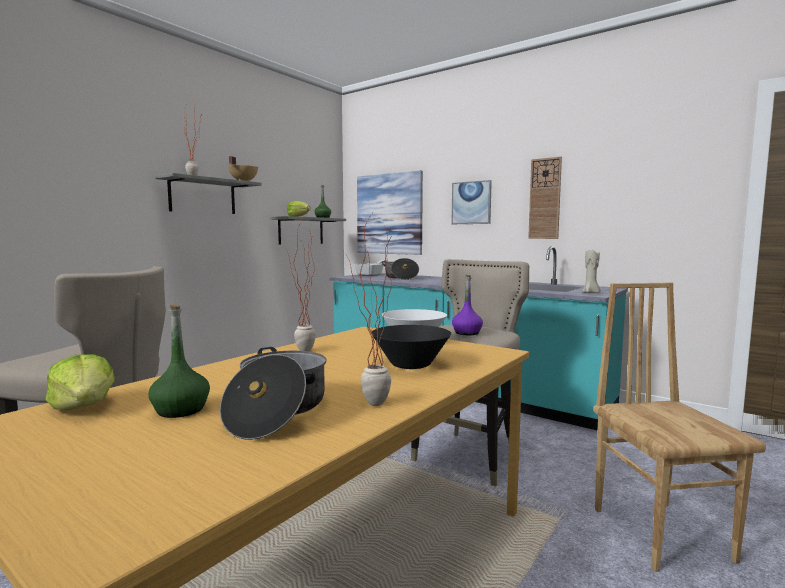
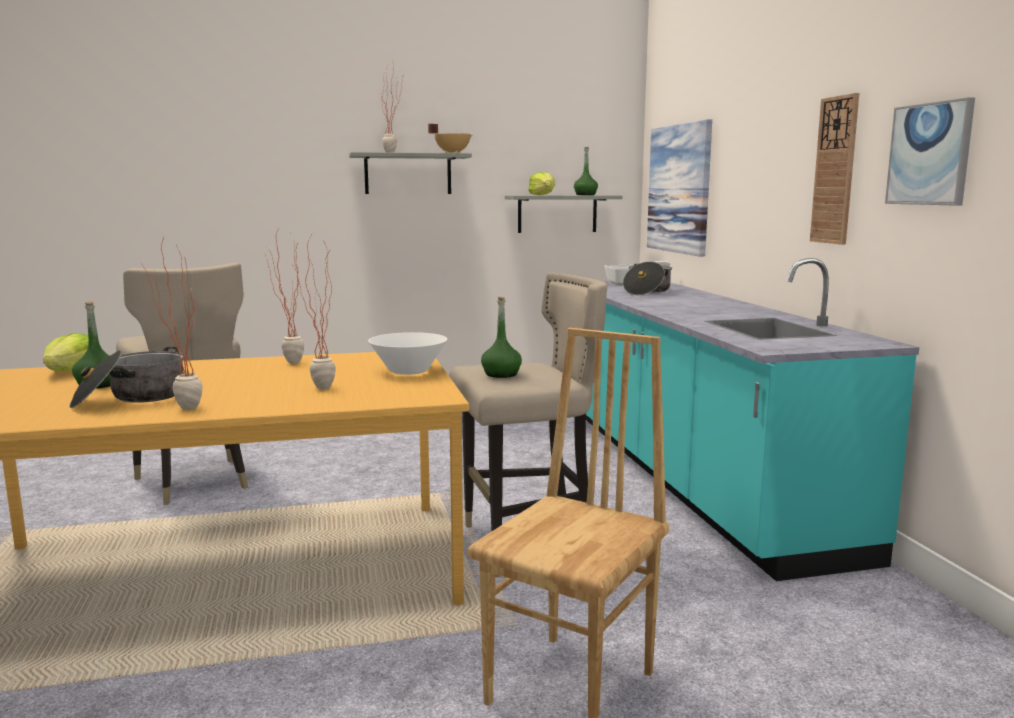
camera: 40 degrees right, 5 degrees up
(410, 365) = (318, 390): black bowl -> potted plant
(467, 333) = (501, 374): purple bottle -> green bottle
(471, 203) = (756, 174): picture -> picture (929, 154)
(591, 293) = (781, 346): beige candle -> none

